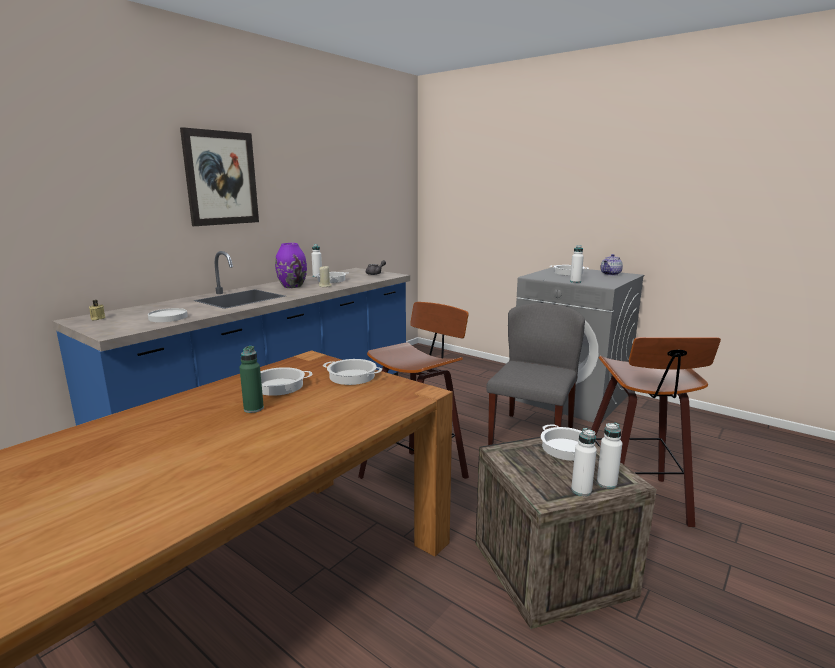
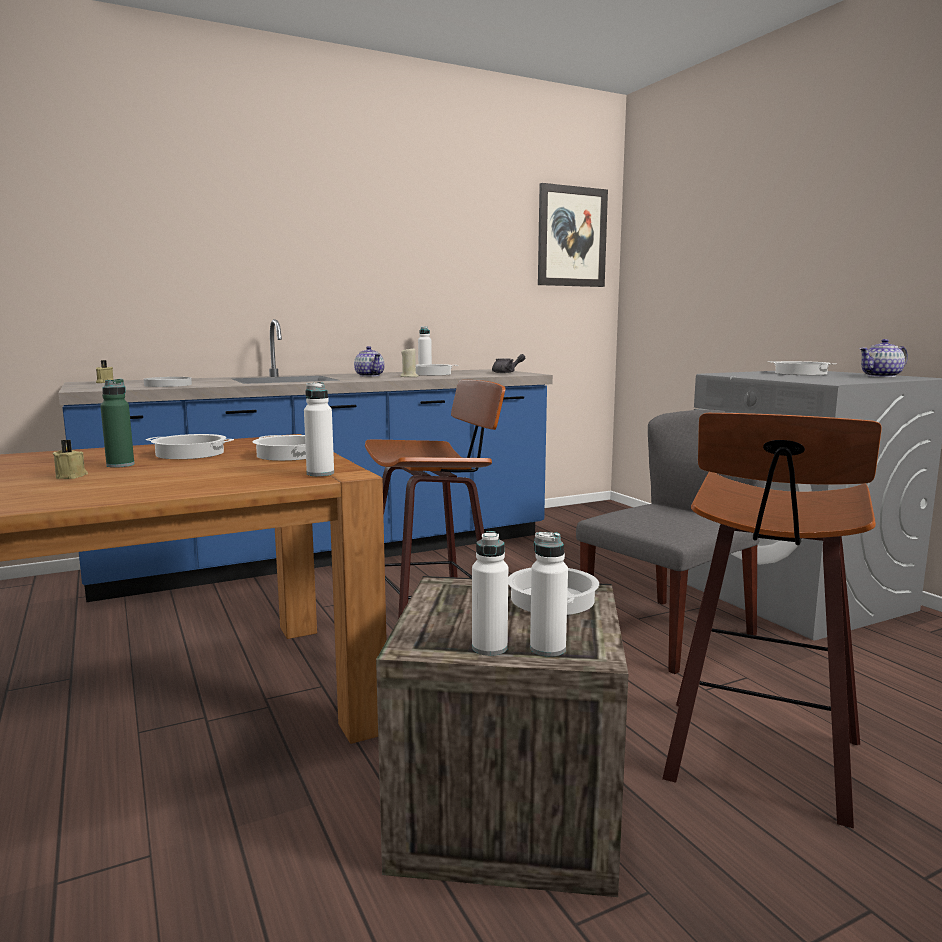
camera: 25 degrees right, 5 degrees down
(221, 178) = (292, 230): picture -> picture (571, 237)
(243, 428) = (71, 476): none -> beige candle
(292, 286) = (369, 375): purple vase -> teapot
(575, 282) = (784, 378): white bottle -> white bottle (320, 473)

